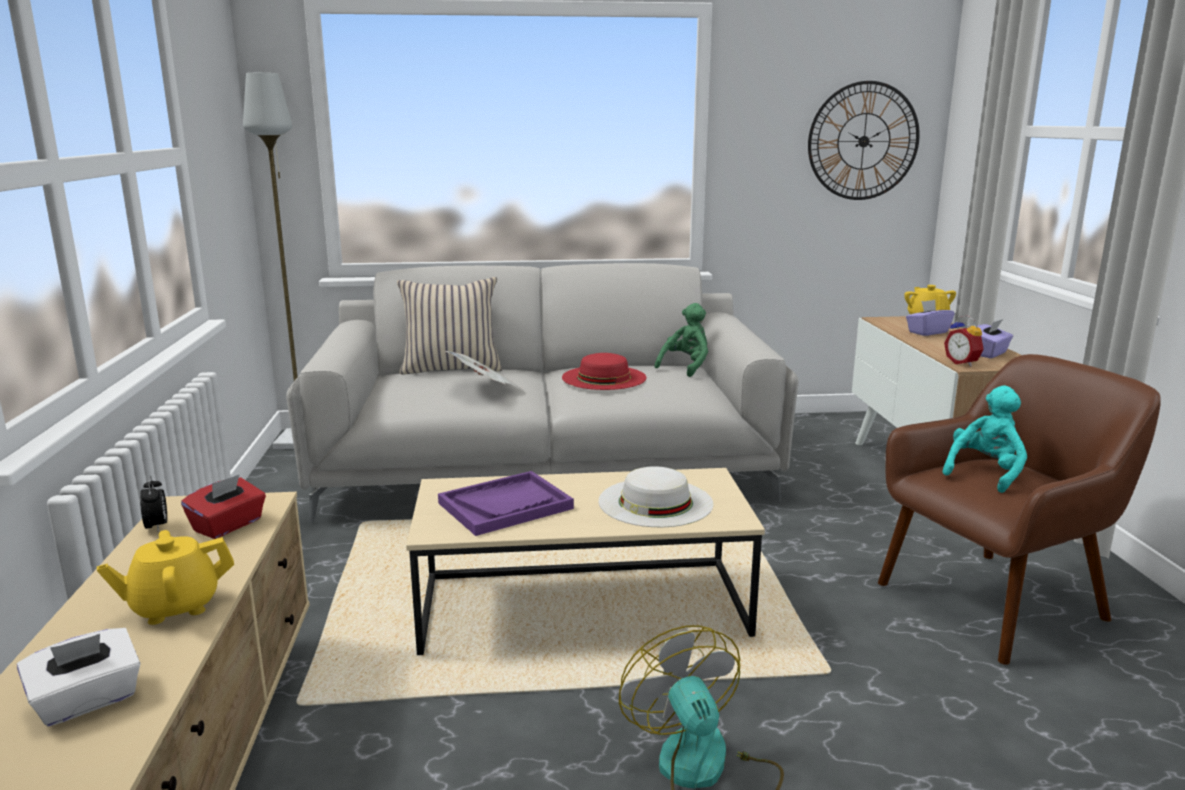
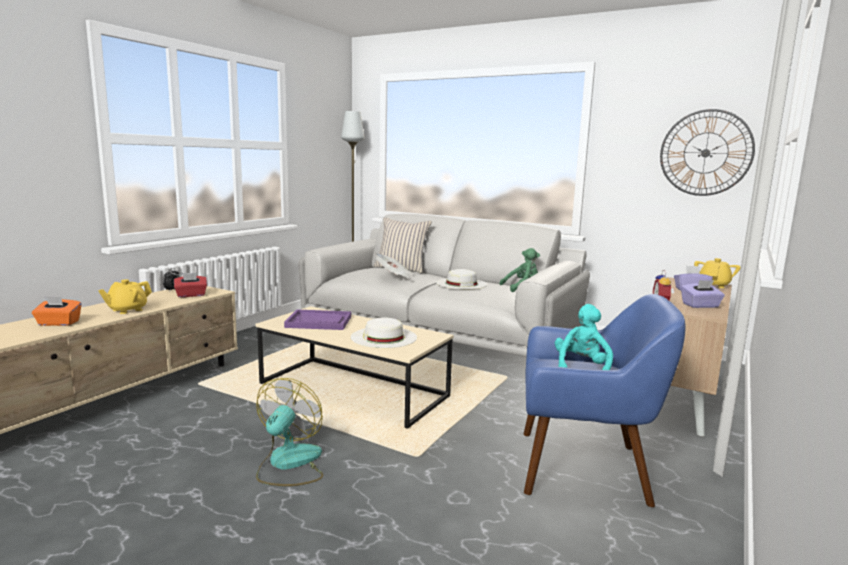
camera: 35 degrees right, 5 degrees down
(87, 701) = (58, 323): white tissue box -> orange tissue box
(174, 606) = (127, 310): yellow teapot -> yellow teapot turned 60 degrees counterclockwise
(604, 377) = (461, 283): red hat -> white hat
(985, 473) = (581, 368): turquoise plush toy -> turquoise plush toy turned 60 degrees counterclockwise
(995, 603) = (584, 468): brown armchair -> blue armchair

